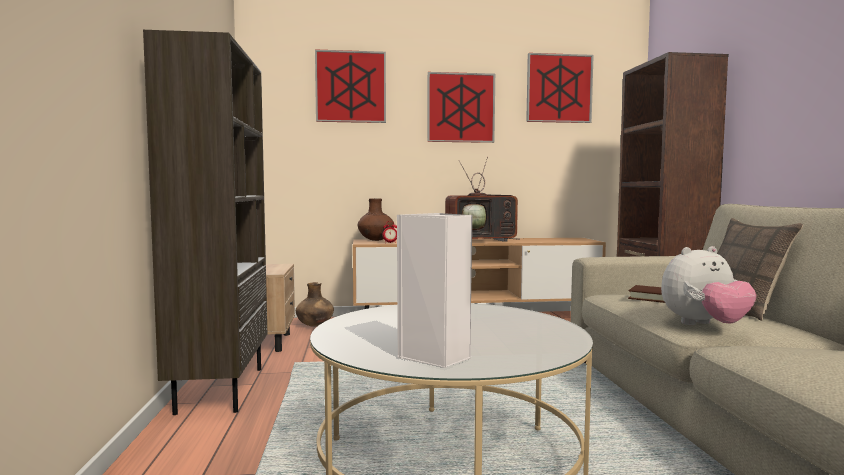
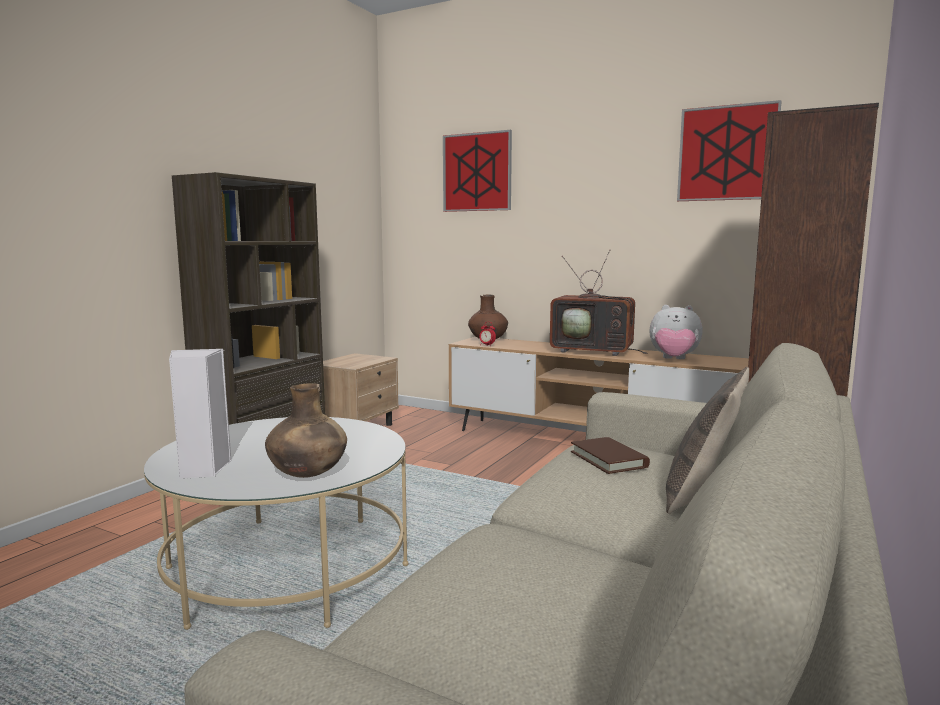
camera: 35 degrees right, 5 degrees up
(315, 325) = (426, 420): brown vase -> brown vase (308, 475)
(461, 108) = (594, 188): picture -> none
(704, 325) = (549, 501): plush toy -> plush toy (674, 359)

